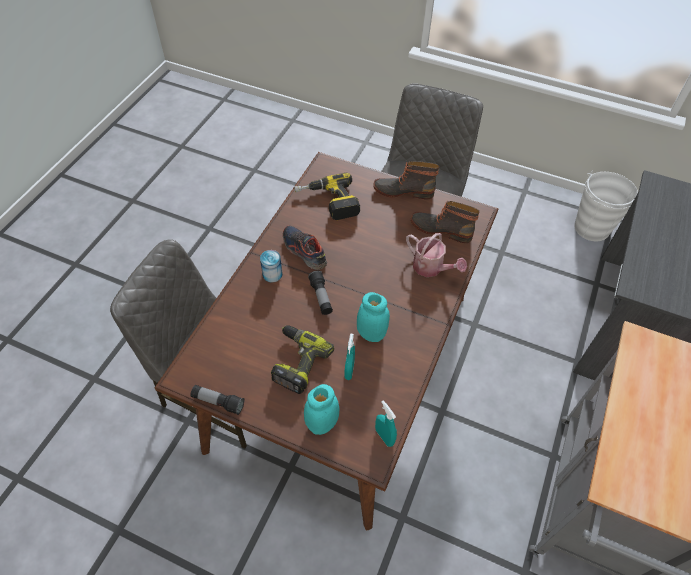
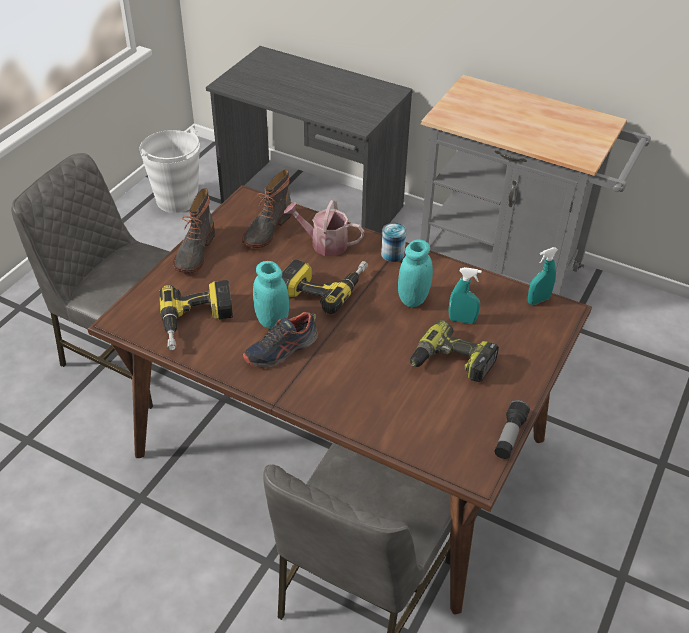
camera: 85 degrees left, 10 degrees down
(272, 274) = (316, 382): can -> can (392, 254)
(321, 297) = (358, 337): flashlight -> none
(322, 423) = (528, 345): turquoise jar -> turquoise jar (272, 321)
(377, 271) = (324, 286): none -> power drill
(431, 268) = (324, 244): watering can -> watering can turned 120 degrees counterclockwise

